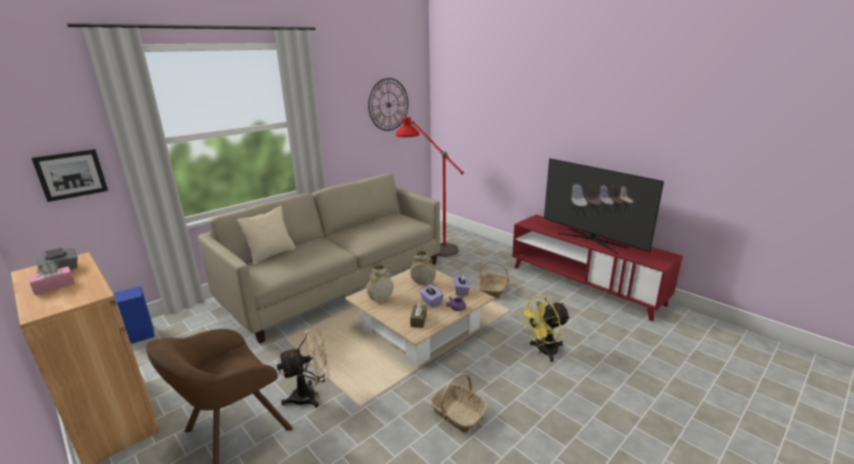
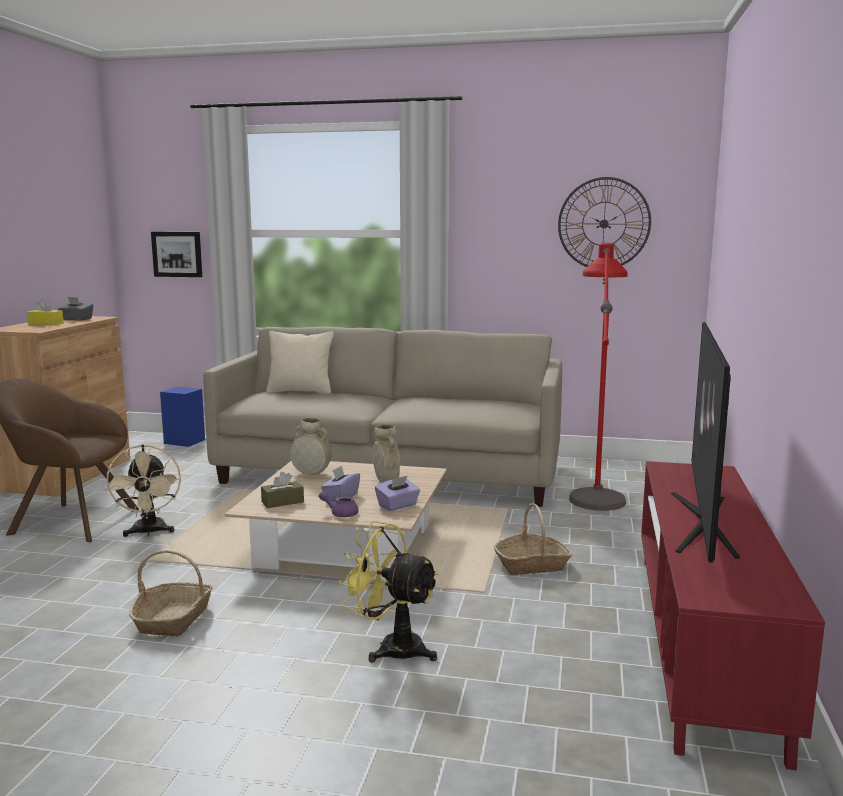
camera: 55 degrees right, 10 degrees down
(54, 286) = (46, 323): pink tissue box -> yellow tissue box
(310, 395) = (149, 532): beige fan -> beige fan turned 45 degrees clockwise

